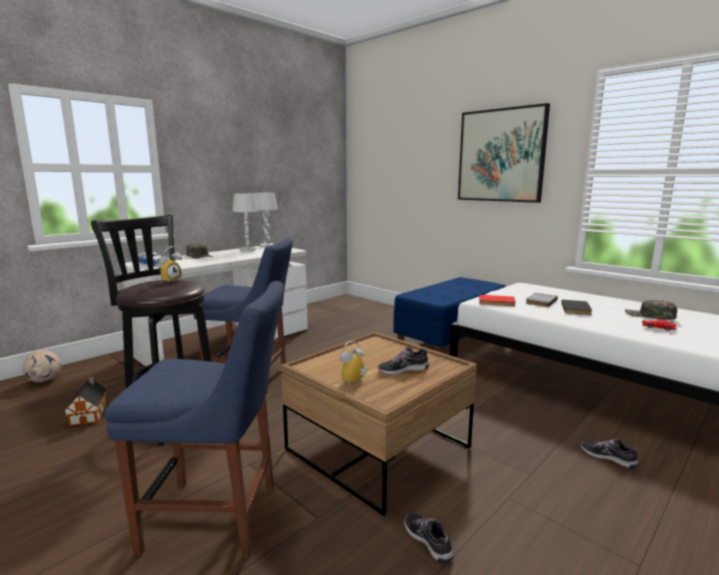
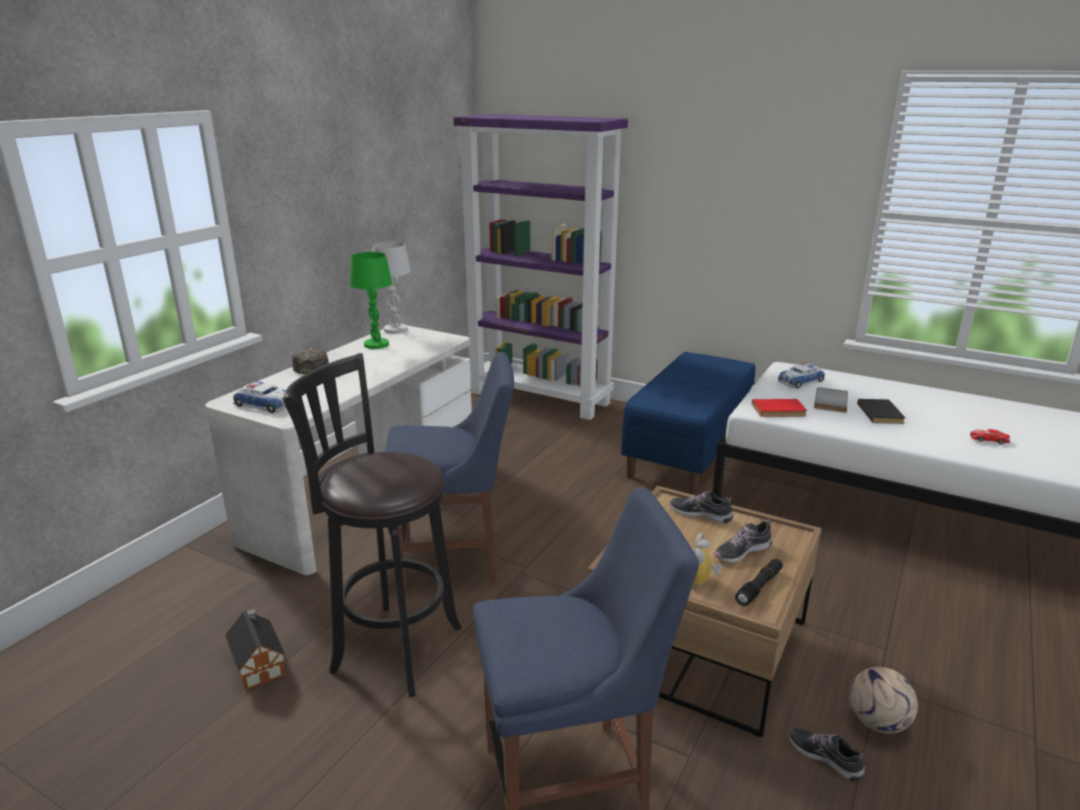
camera: 15 degrees left, 10 degrees up
(45, 380) = (124, 615): football -> football (877, 722)
(170, 281) = (386, 460): alarm clock -> none
(248, 250) = (376, 344): white table lamp -> green table lamp
(372, 307) = (541, 398): none -> purple bookcase
(396, 390) = (759, 587): none -> black flashlight
(501, 155) = (752, 178): picture -> none
(527, 291) = (800, 381): none -> toy car
(608, 457) = (953, 609): shoe -> shoe (700, 514)
(649, 315) = (968, 417): green cap -> none

